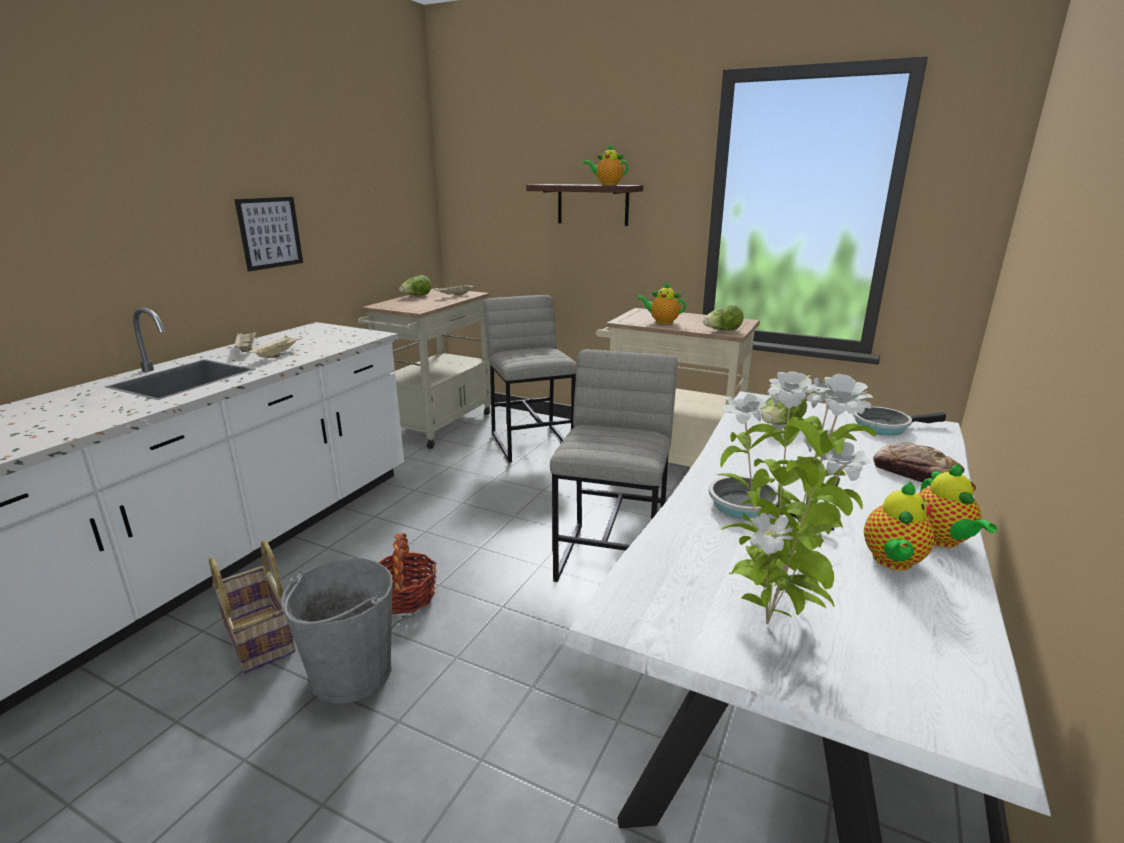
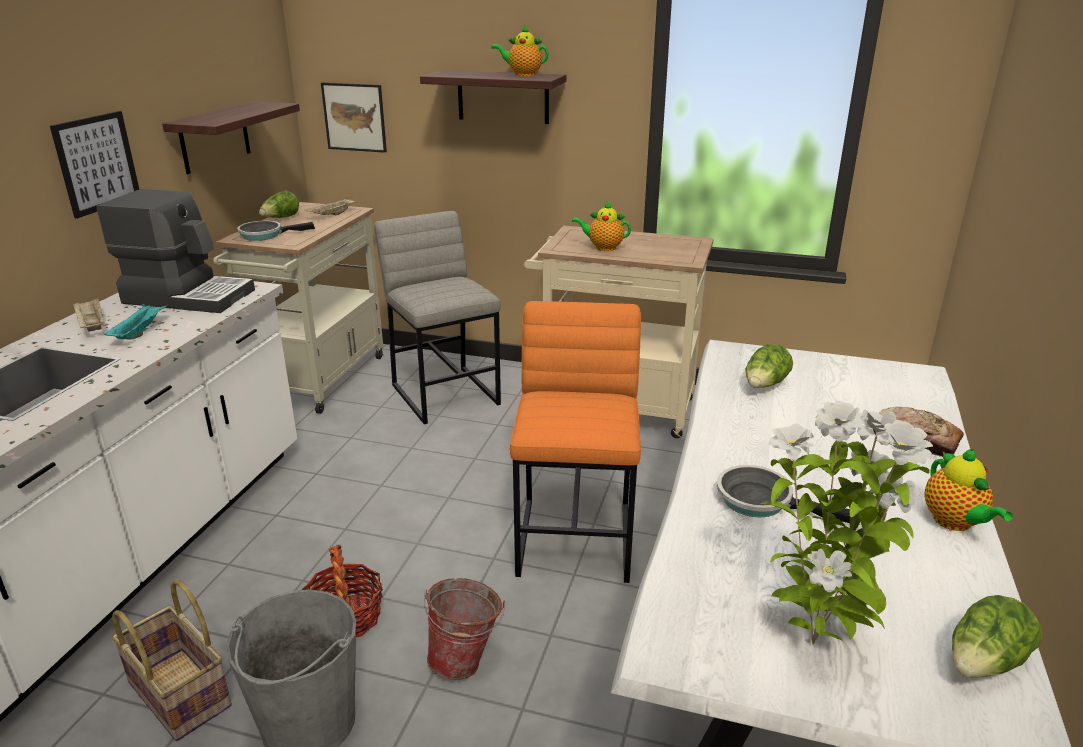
camera: 10 degrees left, 5 degrees up
(278, 355) = (139, 332): beige tray -> turquoise tray
(325, 336) = (188, 296): none -> coffee machine
(368, 228) = (215, 137): none -> shelf
(480, 223) = (354, 117): none -> picture
(494, 642) = (466, 661): none -> bucket
(611, 556) = (574, 536): grey chair -> orange chair
(722, 331) = (676, 258): lettuce -> lettuce (985, 663)
(885, 426) = (873, 378): frying pan -> frying pan (265, 235)
(892, 562) = (914, 554): teapot -> none

